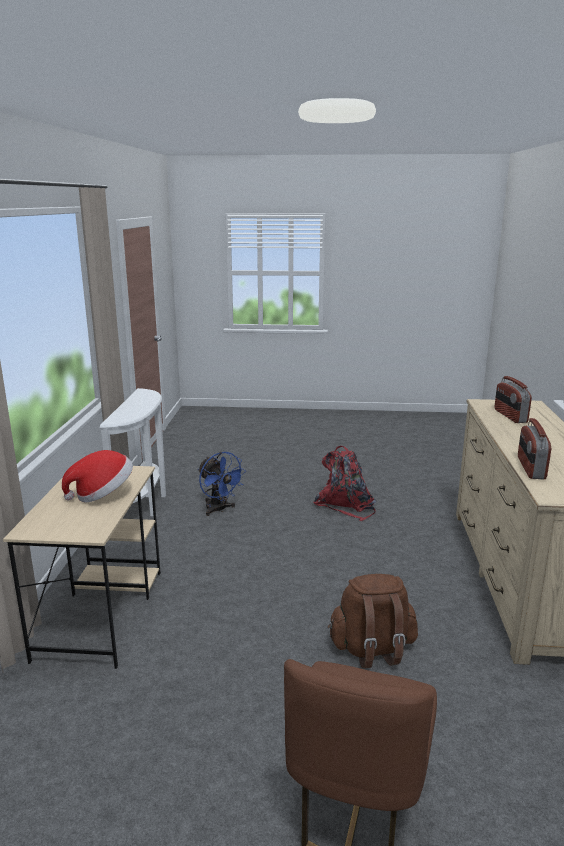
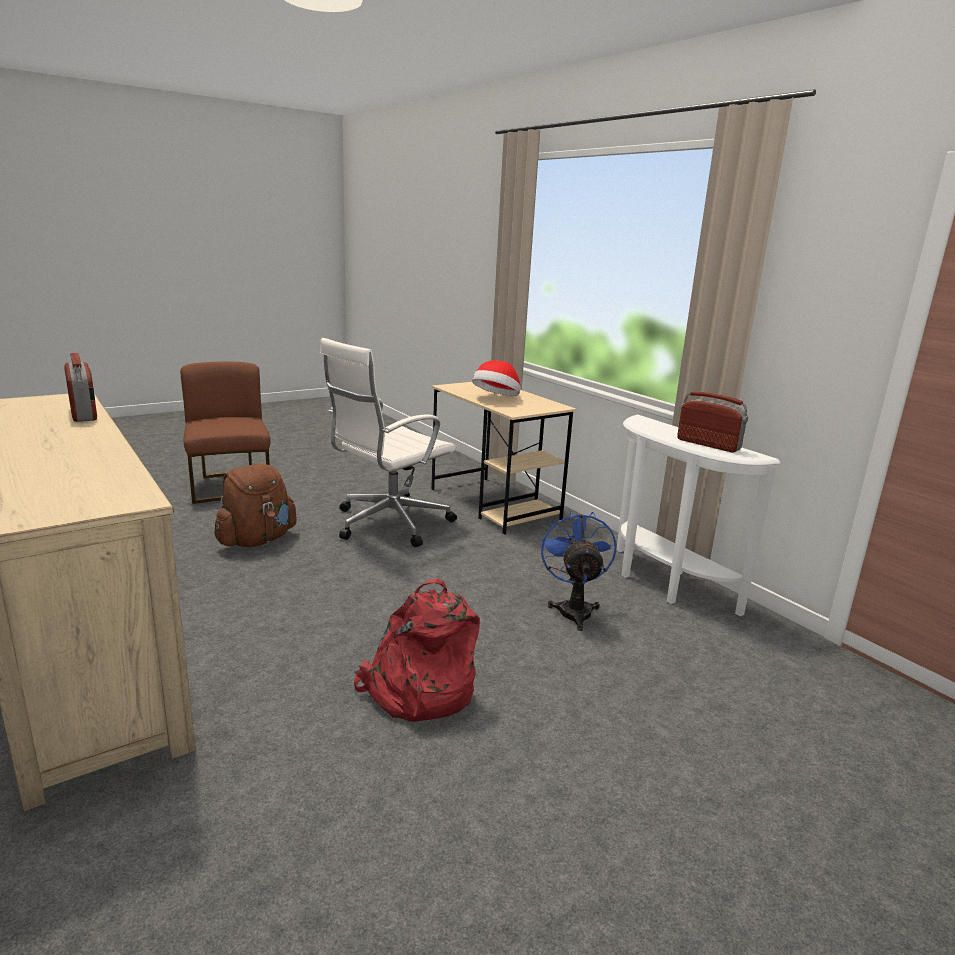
camera: 140 degrees right, 0 degrees up
(219, 510) = (573, 609): blue fan -> blue fan turned 75 degrees clockwise
(233, 624) = (388, 524): none -> white office chair
(510, 416) = (79, 478): radio -> radio (708, 444)

